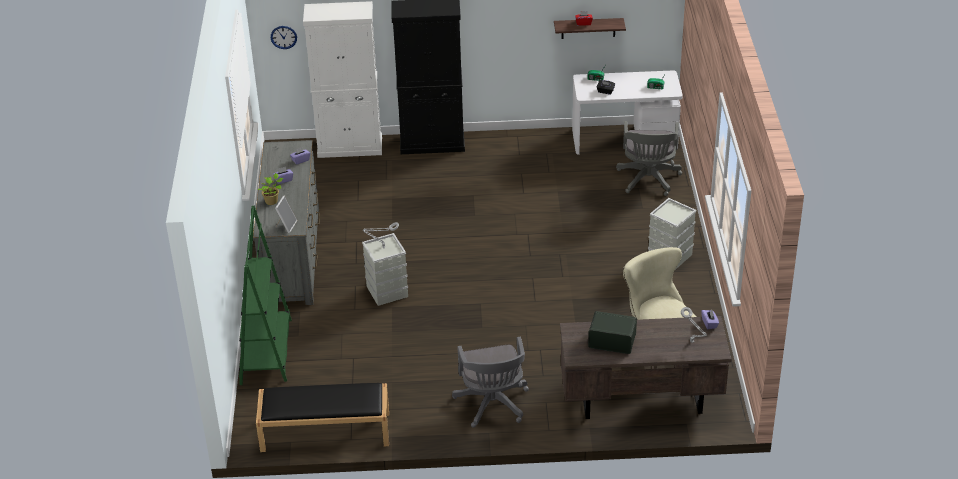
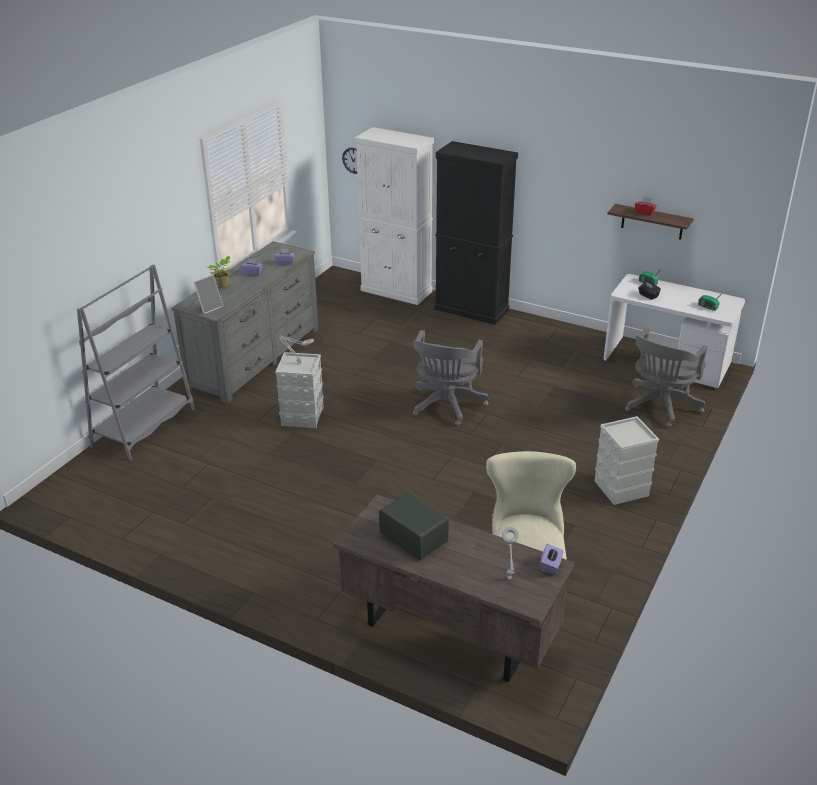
camera: 30 degrees right, 5 degrees down
(266, 352) = (144, 428): green bookcase -> grey bookcase
(324, 432) = (108, 521): black bench -> none
(493, 405) = (287, 566): grey office chair -> grey office chair (446, 406)

